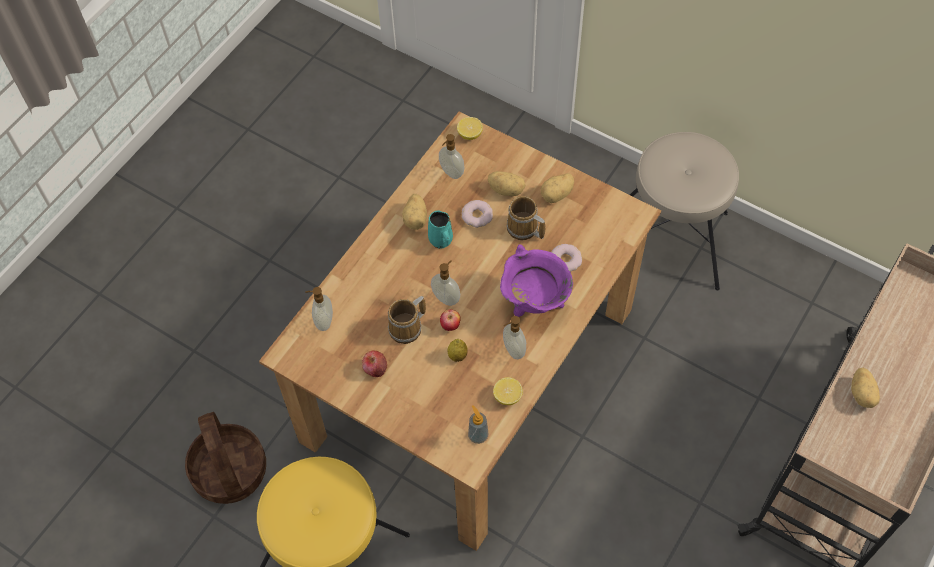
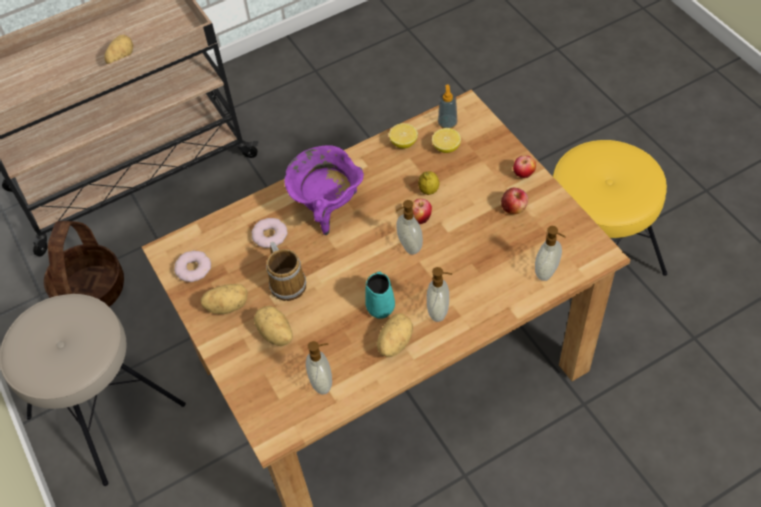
camera: 150 degrees left, 5 degrees down
(230, 471) = (667, 372): basket -> basket (90, 289)
(380, 407) = (523, 175): none -> apple
(407, 328) = (463, 232): mug -> none
(470, 134) = (270, 424): lemon -> lemon (446, 148)
(477, 216) = (326, 318): donut -> donut (193, 268)
(513, 350) = (374, 176): soap dispenser -> soap dispenser (439, 311)

